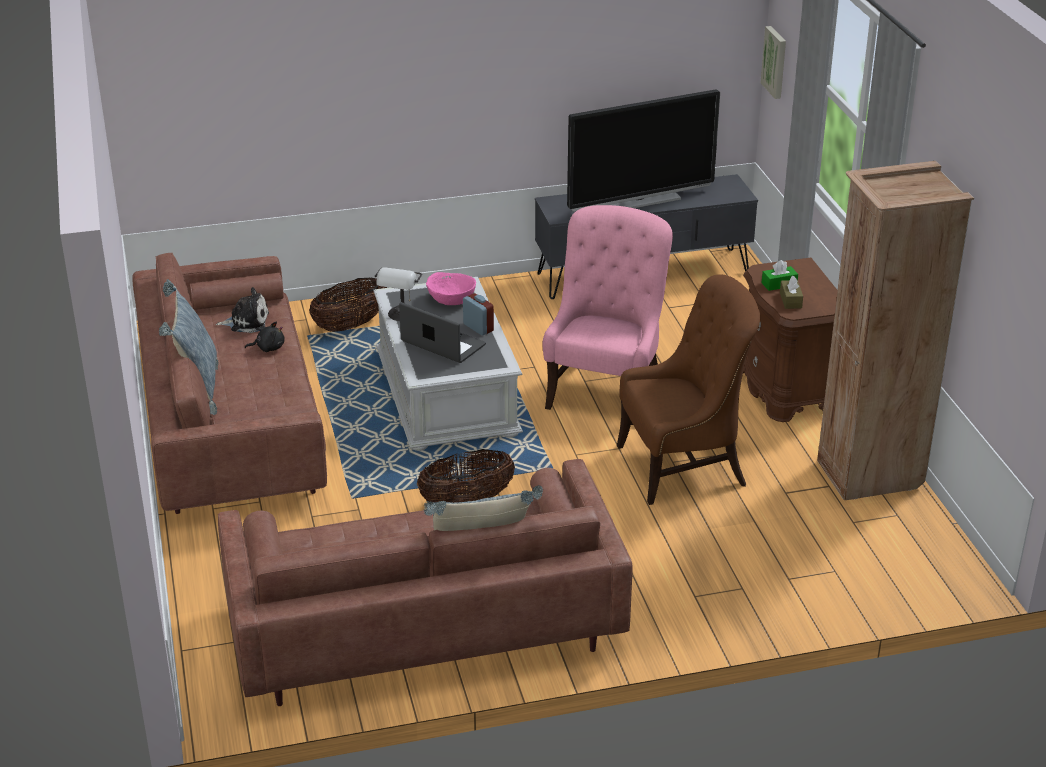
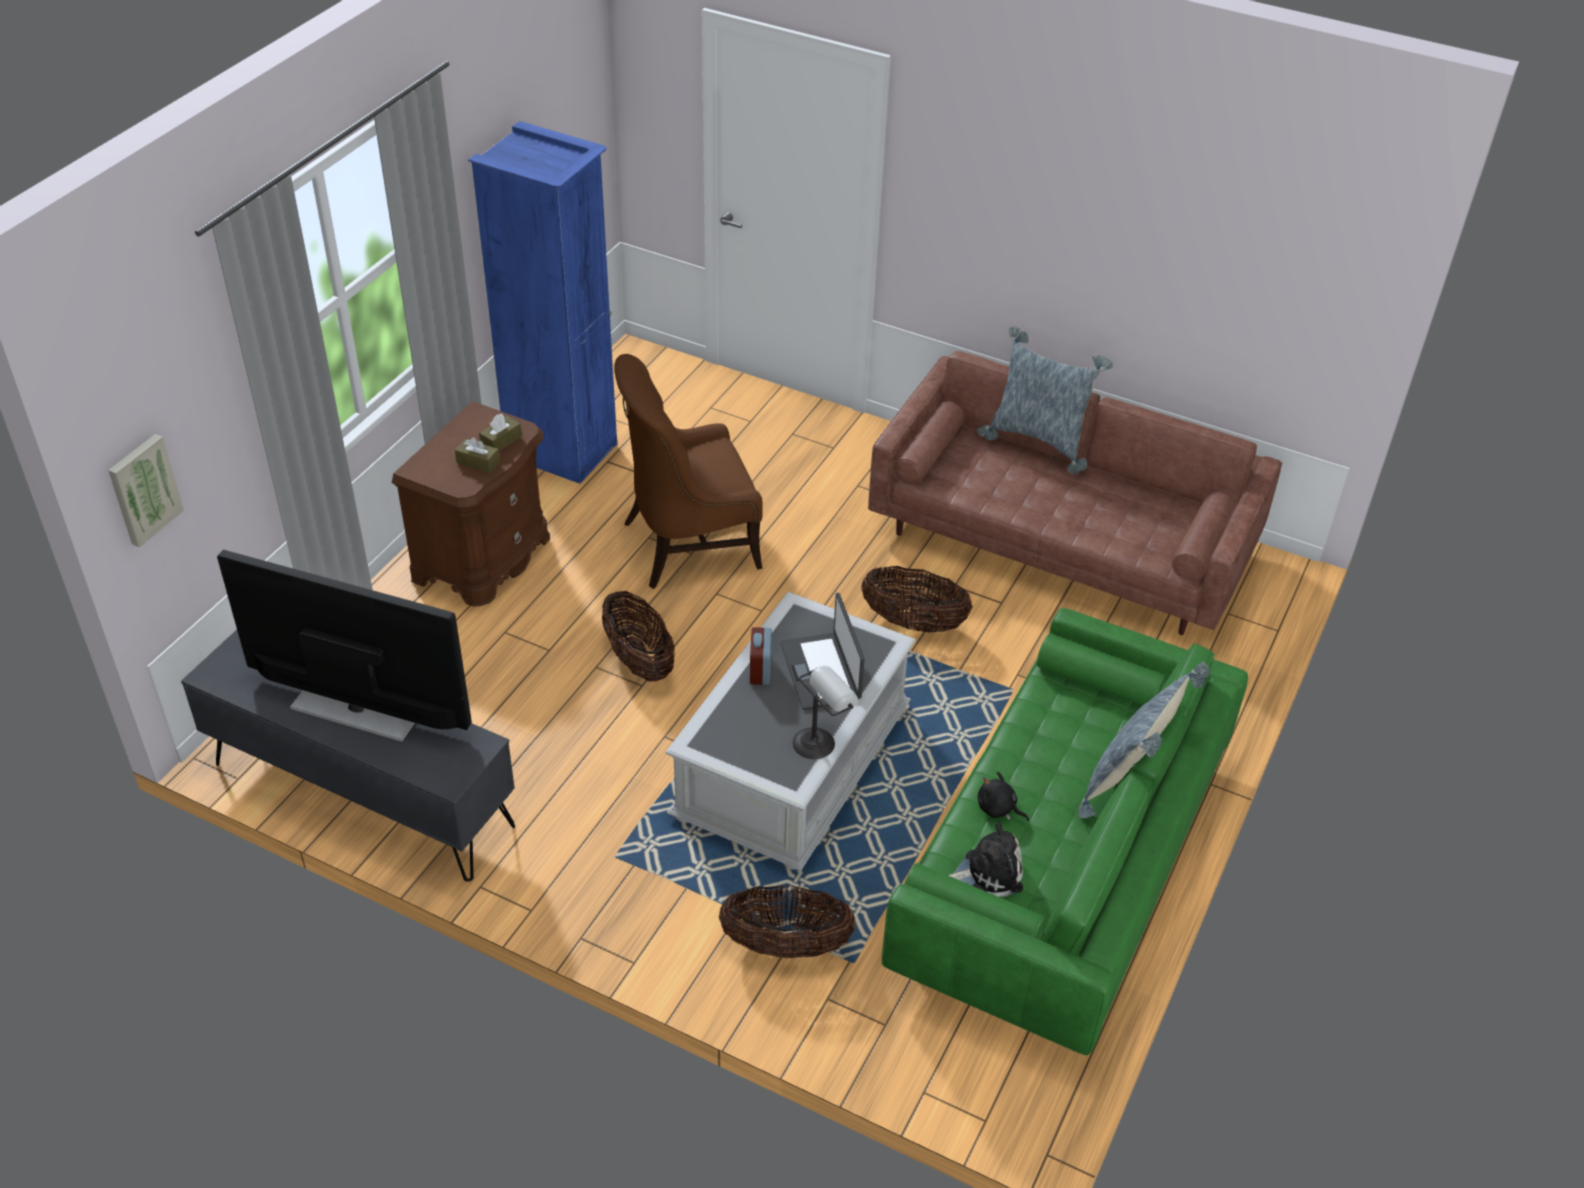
camera: 140 degrees left, 10 degrees up
(230, 424) = (1060, 866): brown sofa -> green sofa
(247, 322) = (989, 872): plush toy -> plush toy turned 135 degrees clockwise
(451, 299) = (738, 731): pink bowl -> none
(606, 390) = (639, 660): pink armchair -> basket
(683, 466) = (689, 544): brown armchair -> brown armchair turned 45 degrees counterclockwise
(779, 284) = (478, 462): green tissue box -> brown tissue box
(869, 475) = (563, 450): brown cabinet -> blue cabinet

